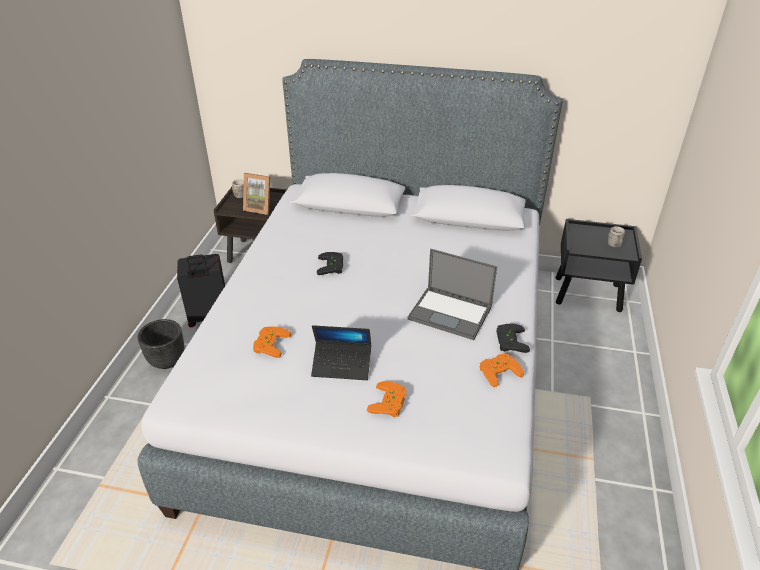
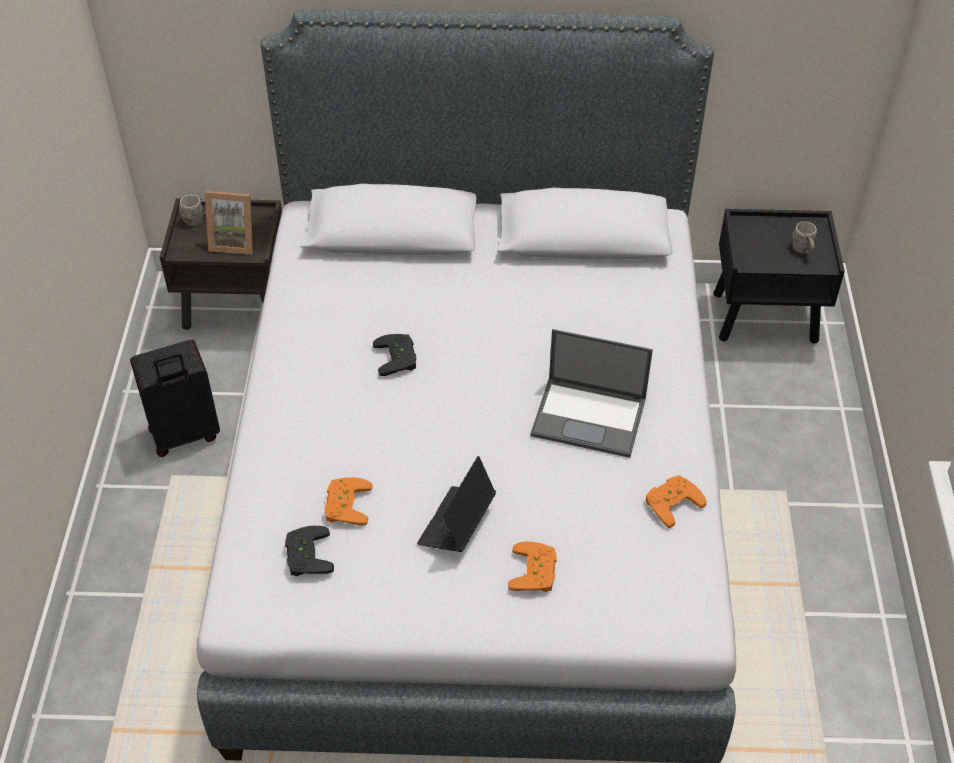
camera: 10 degrees left, 10 degrees up
(167, 360) = (143, 519): black planter -> none
(342, 365) = (456, 524): laptop -> laptop turned 120 degrees clockwise
(509, 341) = (678, 452): black game controller -> black game controller (305, 555)

